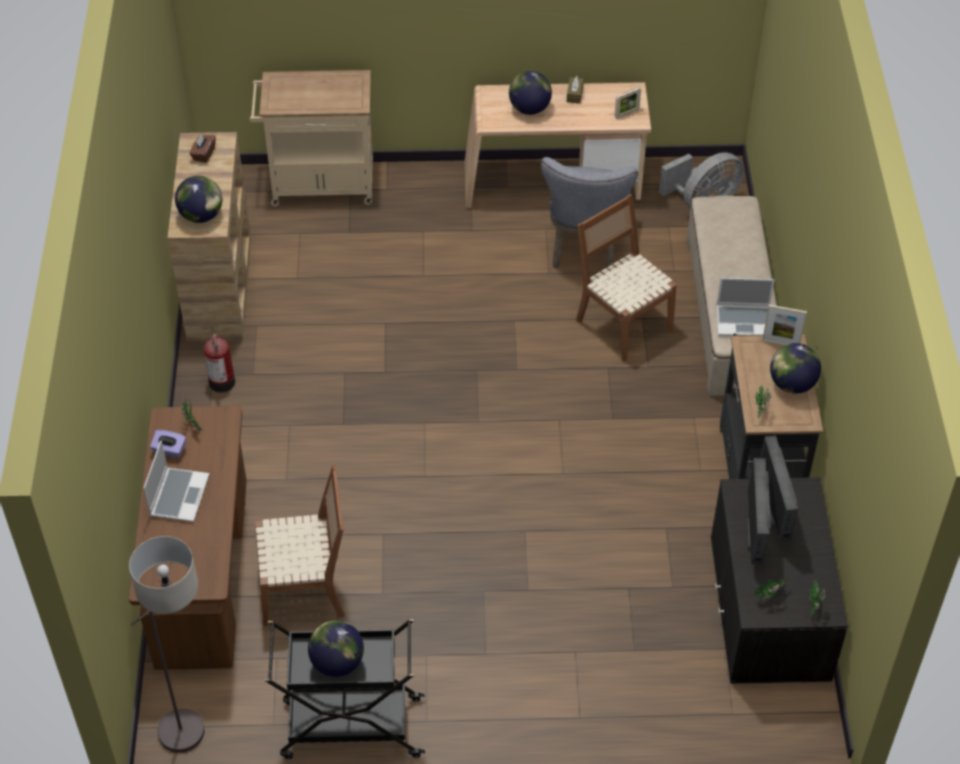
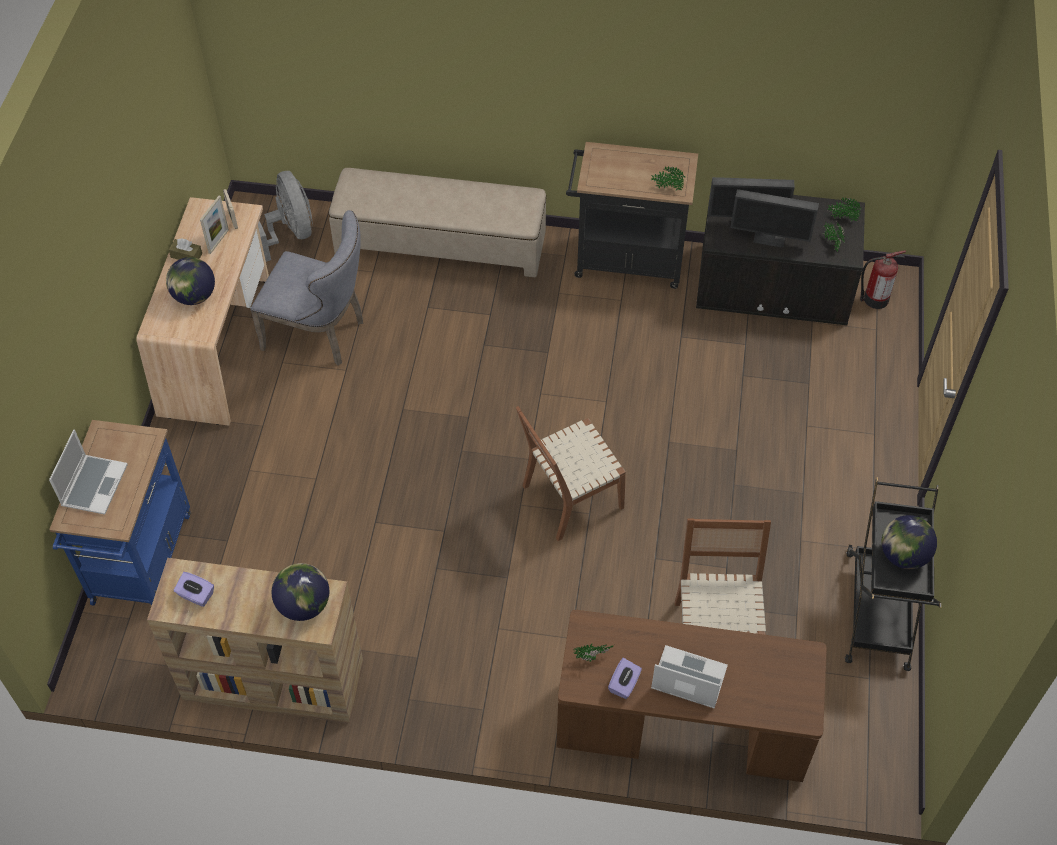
camera: 80 degrees left, 5 degrees up
(192, 723) = (864, 751): grey floor lamp -> none
(203, 154) = (196, 595): brown tissue box -> purple tissue box
(221, 381) = (419, 690): fire extinguisher -> fire extinguisher (874, 299)
(319, 185) = (141, 562): beige cart -> blue cart
(622, 323) = (429, 324): chair -> chair (568, 499)
(744, 321) = (504, 207): laptop -> laptop (94, 485)
(780, 343) = (594, 159): picture frame -> picture frame (218, 241)
(791, 384) = (642, 162): globe -> none

